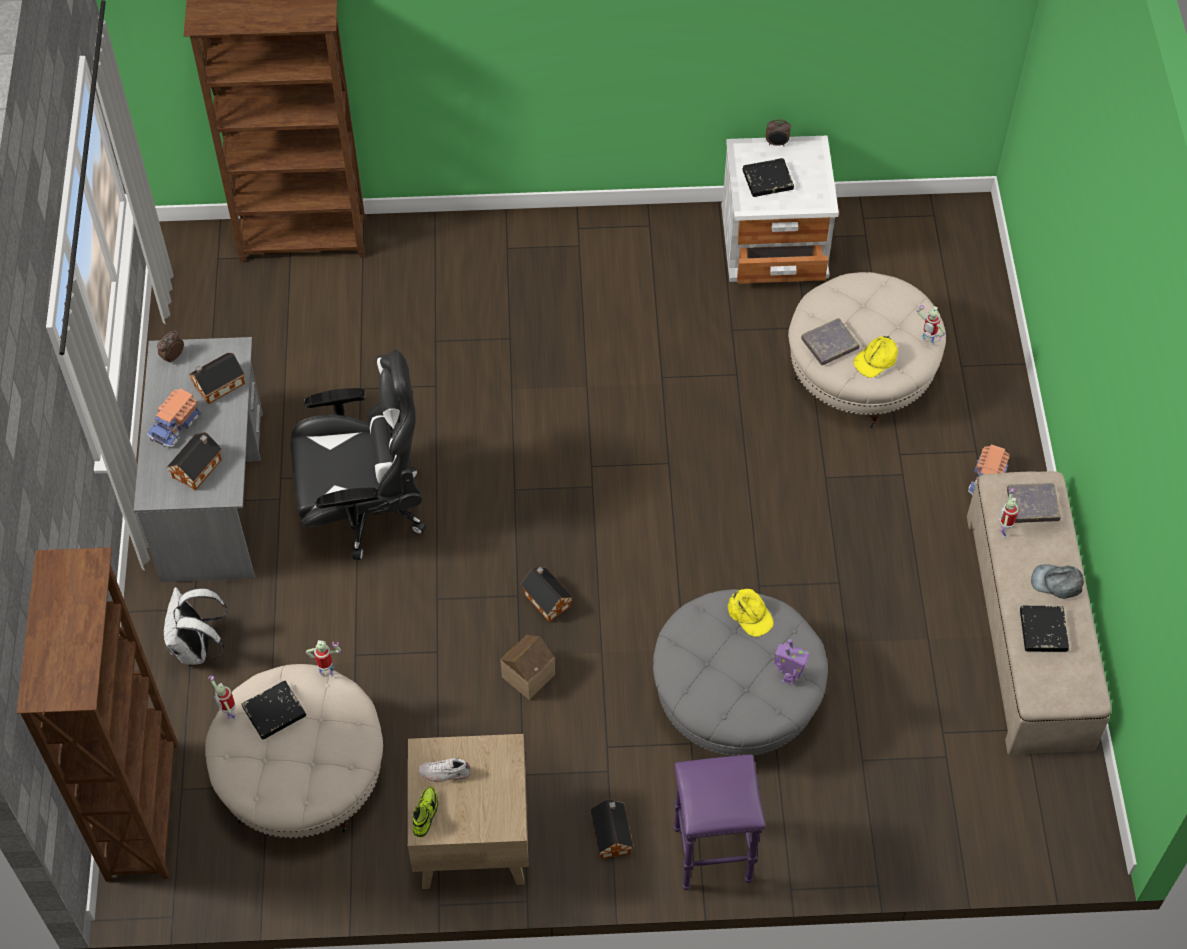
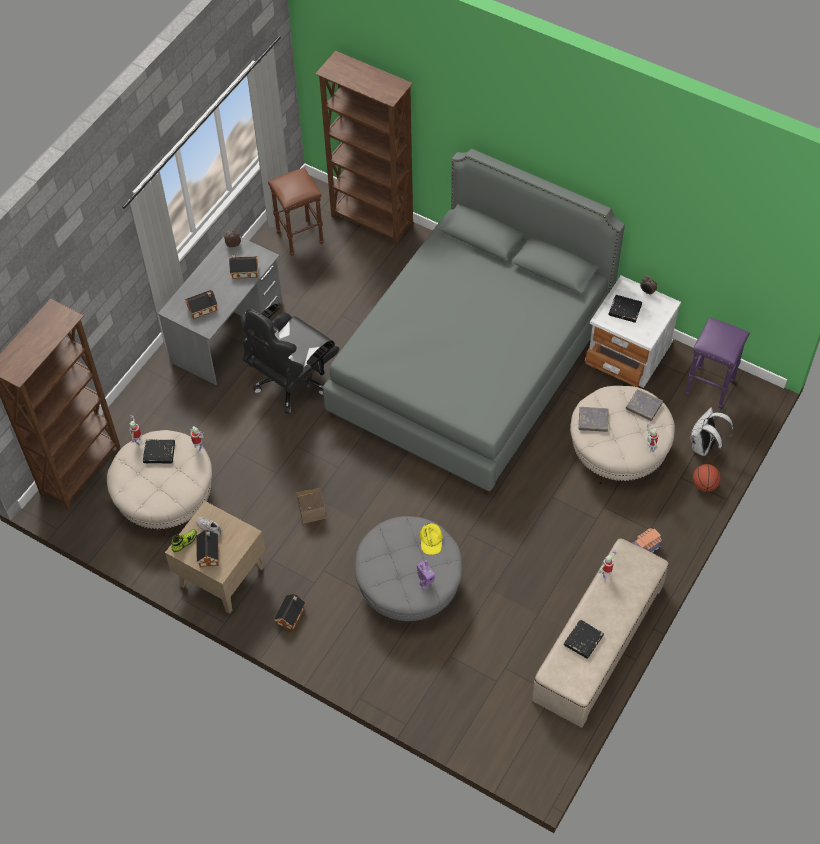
camera: 35 degrees right, 0 degrees up
(176, 425) = (208, 281): toy truck -> none
(197, 648) = (163, 405): white backpack -> white backpack (704, 447)
(217, 310) = (300, 236): none -> brown stool
(362, 510) = (294, 380): black office chair -> black office chair turned 105 degrees clockwise
(546, 598) = (351, 477): toy house -> toy house (209, 552)
(588, 362) = (471, 364): none -> grey bed
(713, 852) = (335, 655): purple stool -> purple stool (710, 386)
(876, 359) = (612, 443): yellow cap -> none
(996, 359) = (704, 485): none -> basketball
(1032, 505) = (635, 570): grey book -> grey book (644, 406)
(1057, 583) = (613, 619): grey cap -> none

